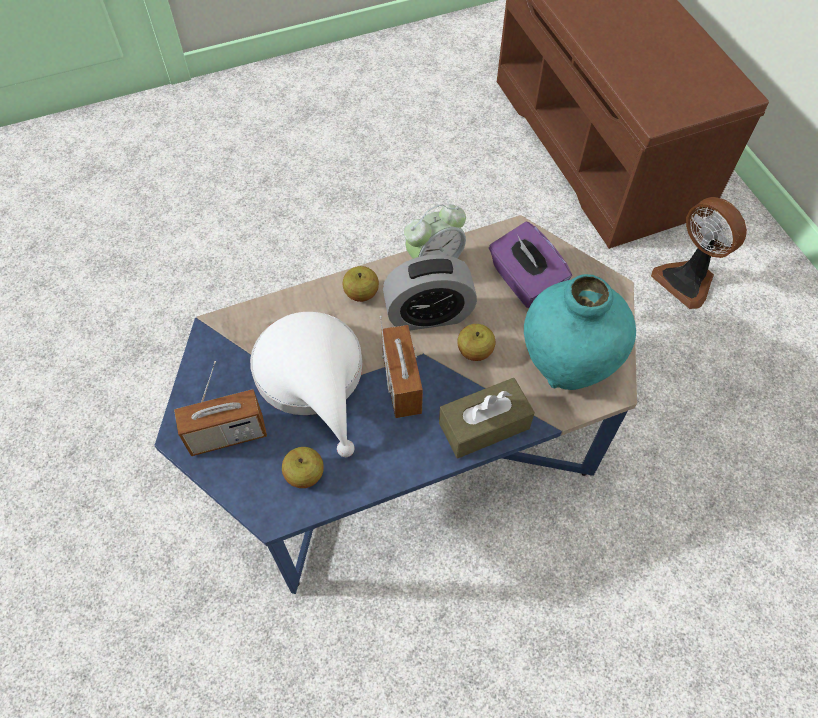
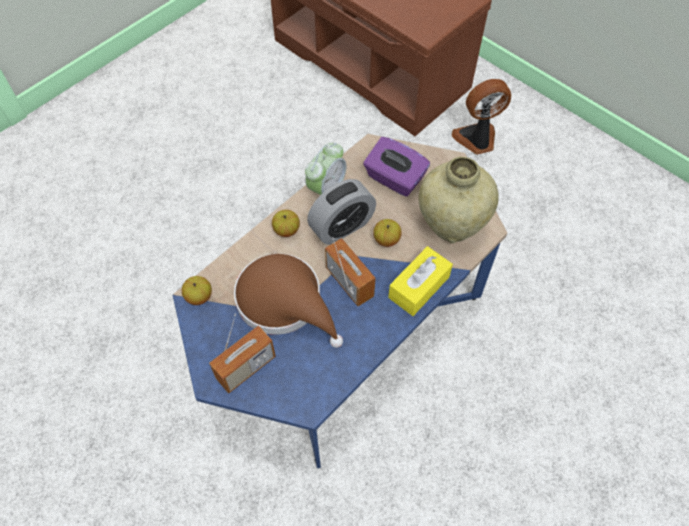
camera: 25 degrees left, 0 degrees up
(305, 475) = (316, 371): apple -> apple (199, 297)
(313, 377) = (285, 302): white hat -> brown hat
(484, 425) = (419, 287): brown tissue box -> yellow tissue box
(566, 366) = (451, 225): turquoise vase -> beige vase
(687, 280) = (477, 139): fan -> fan turned 135 degrees clockwise

